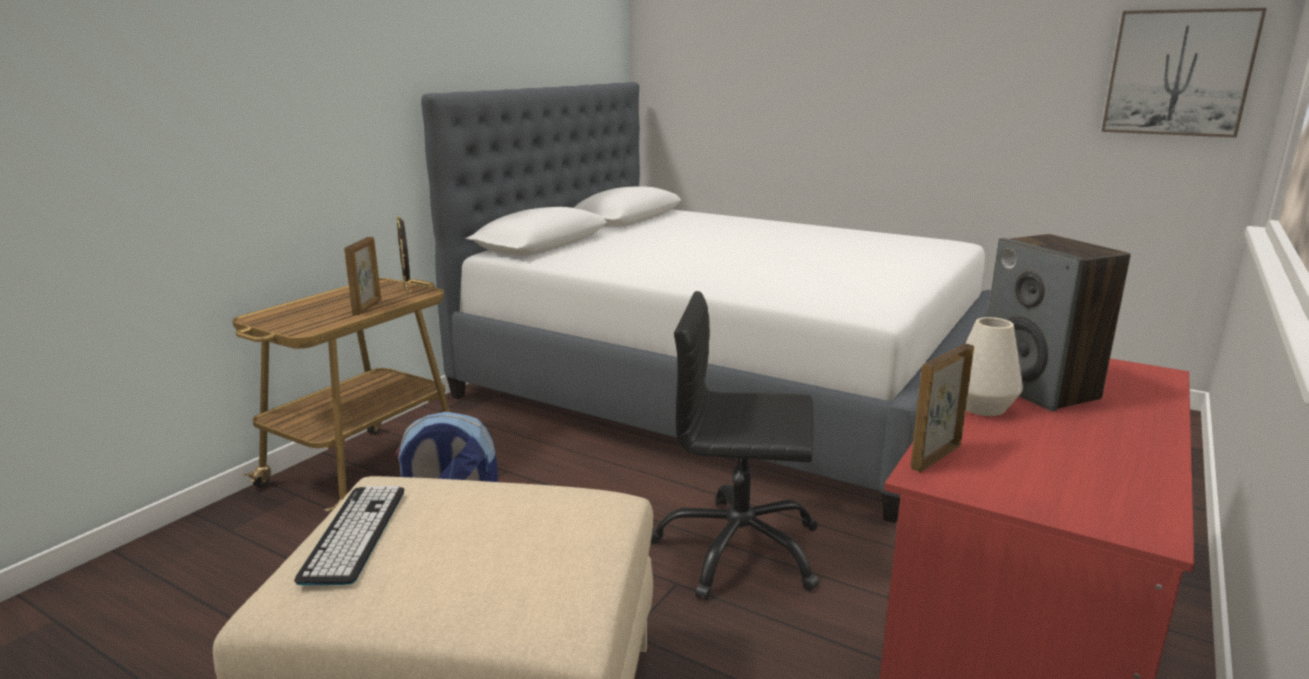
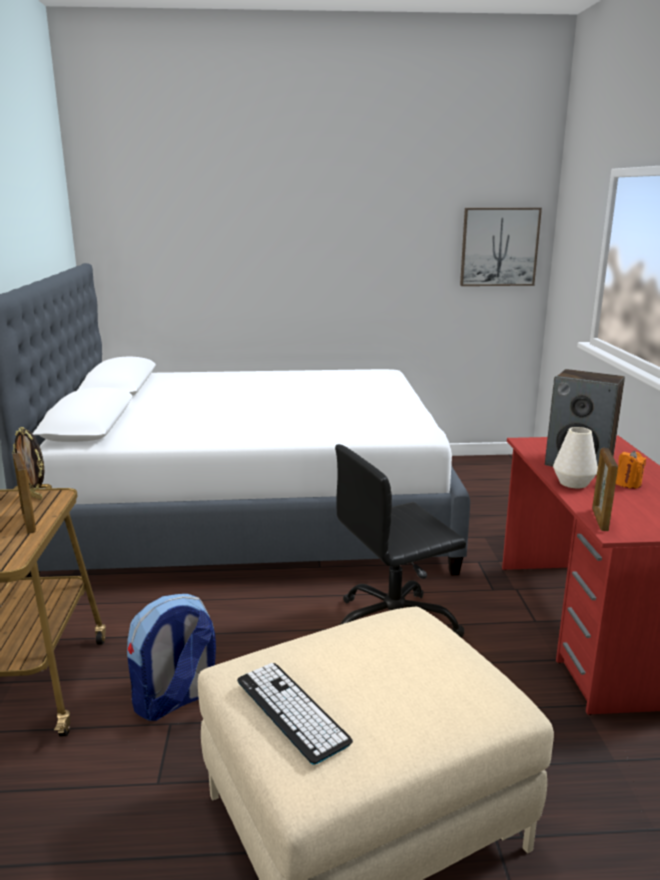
camera: 35 degrees left, 0 degrees up
(1076, 430) = (628, 484): none -> orange candle

